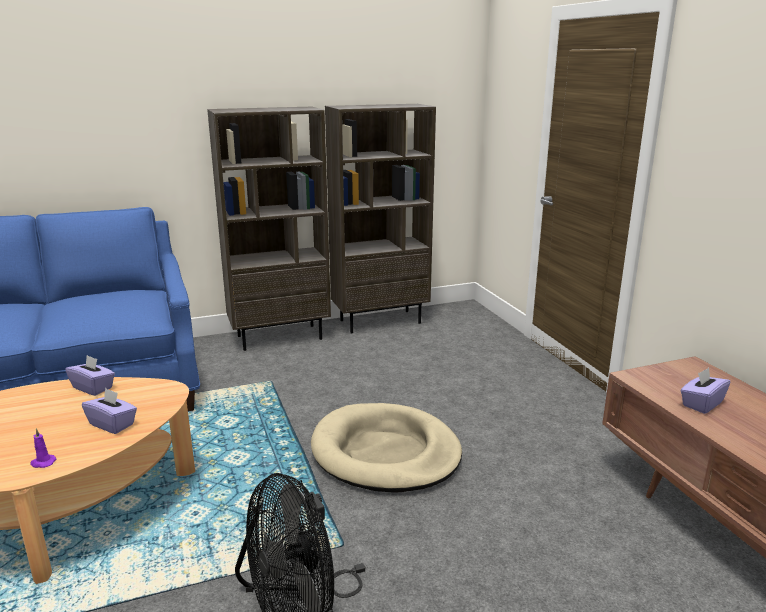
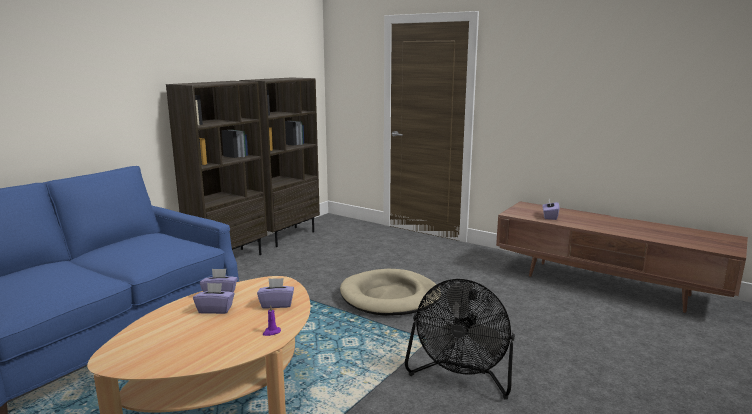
camera: 35 degrees left, 5 degrees down
(54, 408) = (215, 309): none -> purple tissue box

